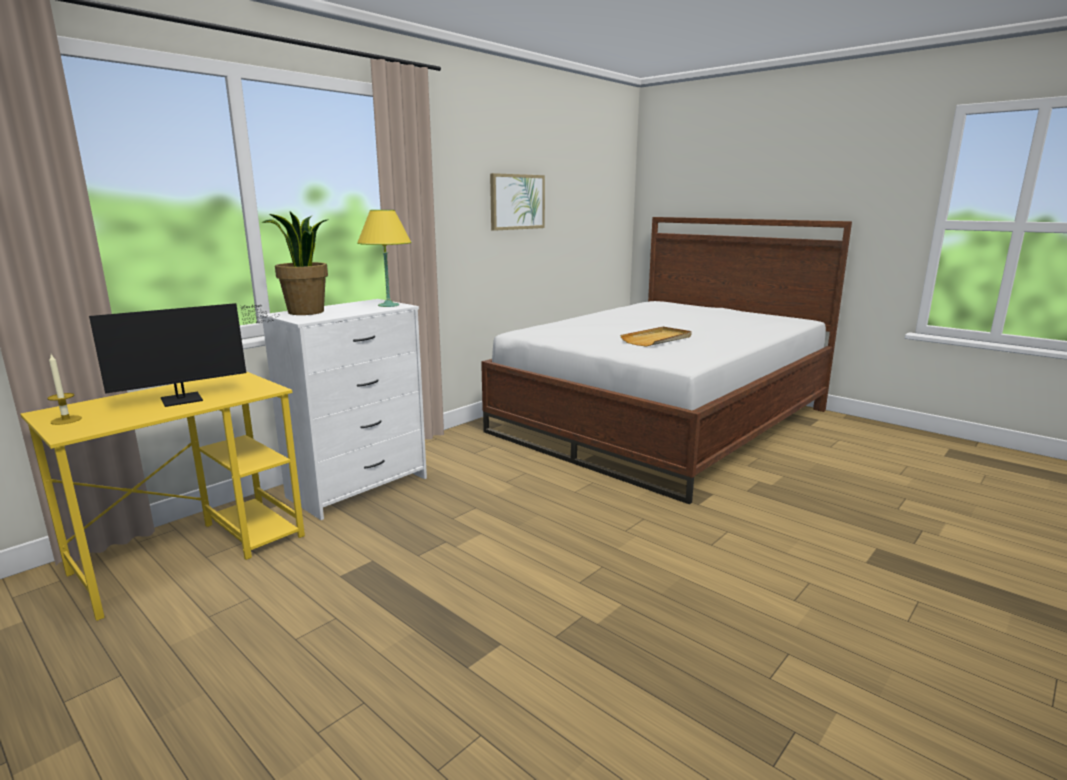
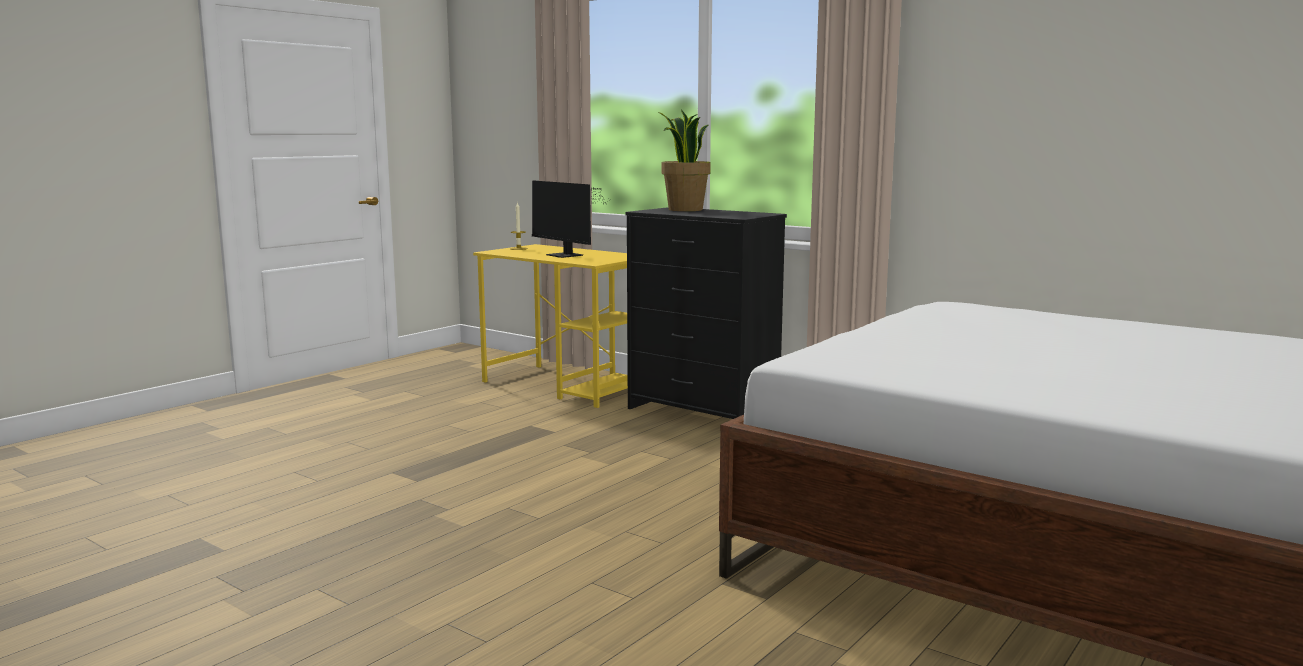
camera: 85 degrees right, 5 degrees down
(358, 488) = (702, 412): white dresser -> black dresser
(388, 305) = (739, 216): yellow table lamp -> none
(517, 202) = (1104, 96): picture -> none
(657, 339) = (979, 351): beige tray -> none

